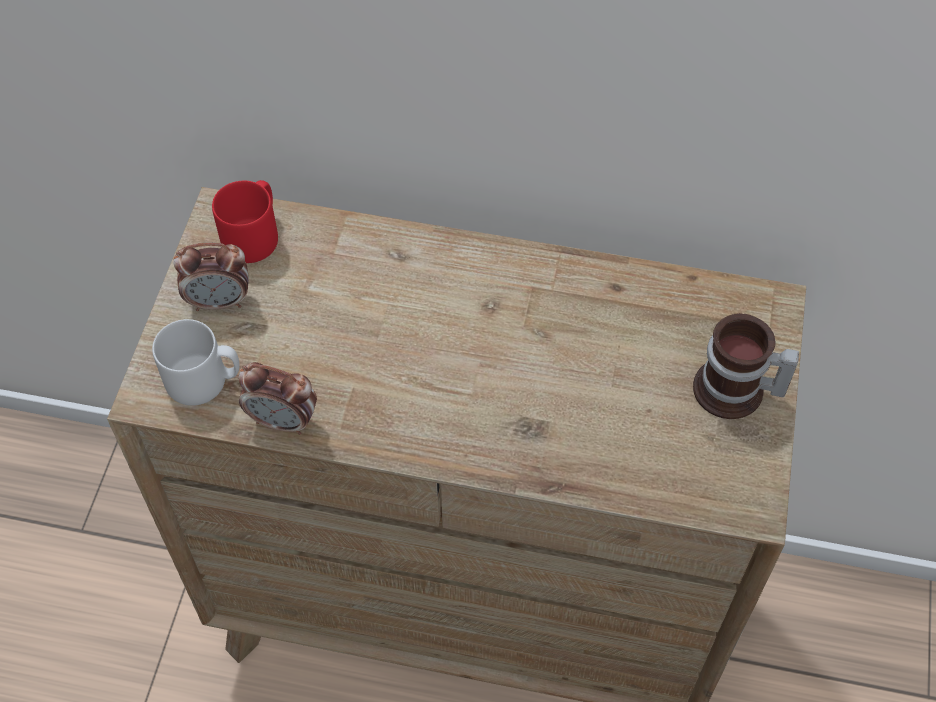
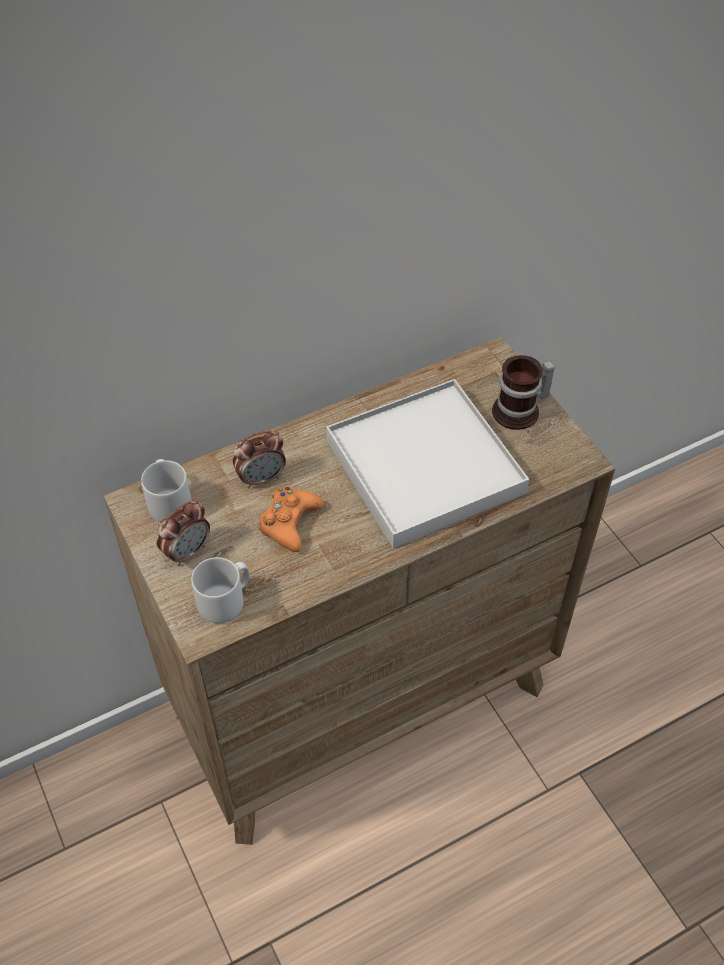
camera: 40 degrees left, 5 degrees down
(254, 236) = (169, 501): red mug -> grey mug
(283, 421) = (297, 589): alarm clock -> alarm clock (261, 478)
(346, 343) = (289, 523): none -> orange game controller
(554, 381) = (424, 466): none -> white tray

